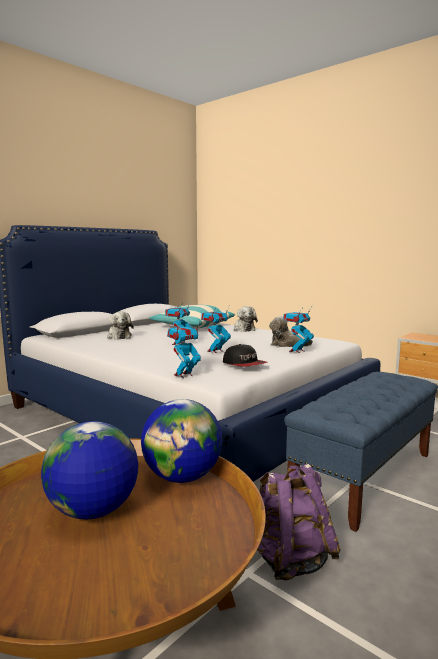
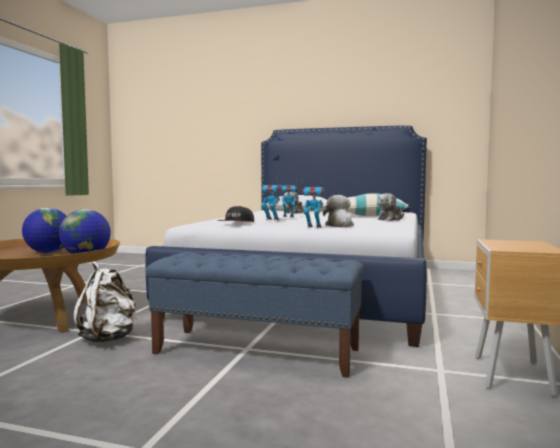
camera: 65 degrees right, 5 degrees down
(184, 375) = (195, 221): toy robot -> none
(288, 559) = (108, 339): purple backpack -> white backpack

